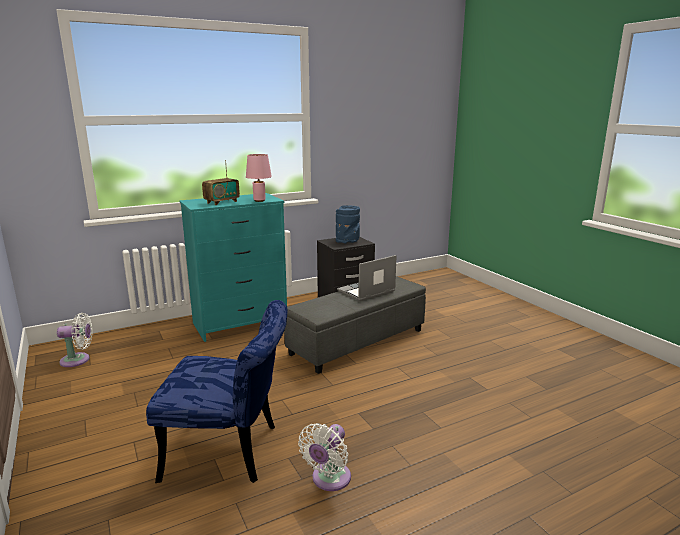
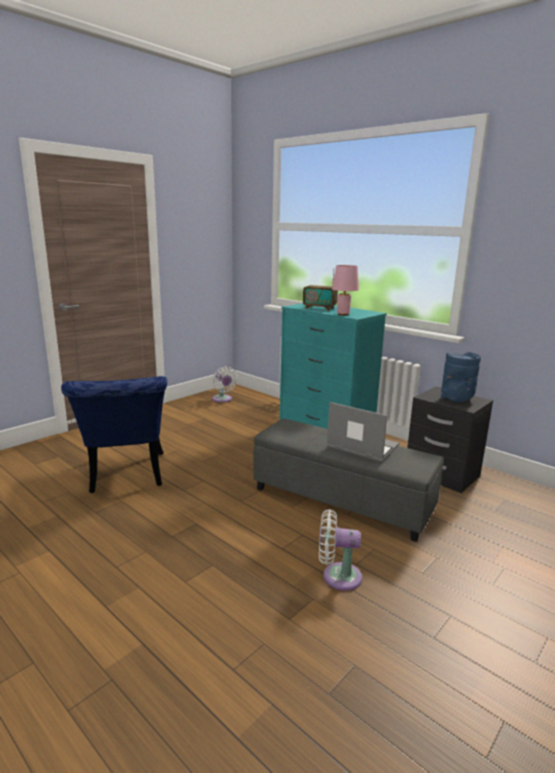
camera: 70 degrees right, 0 degrees up
(329, 480) = (94, 524): white fan -> white fan (337, 576)

